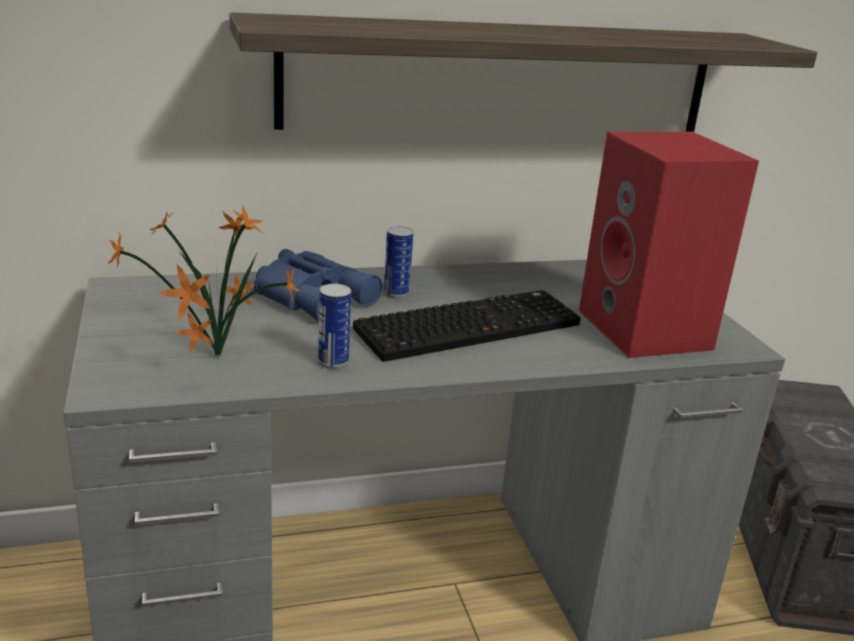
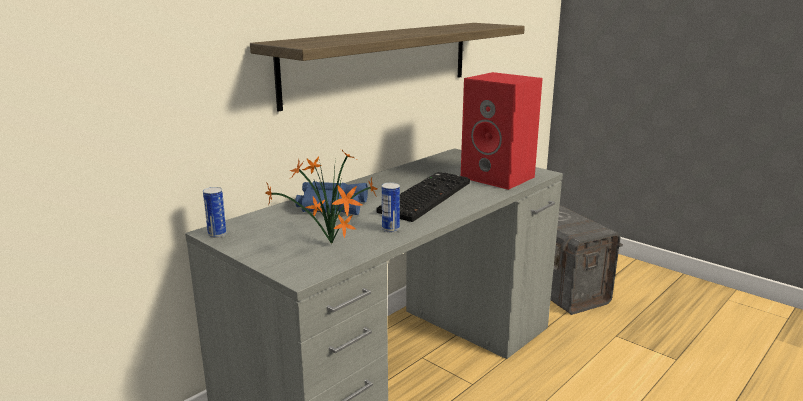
camera: 30 degrees left, 5 degrees down
(396, 294) = (369, 193): can -> can (217, 234)

